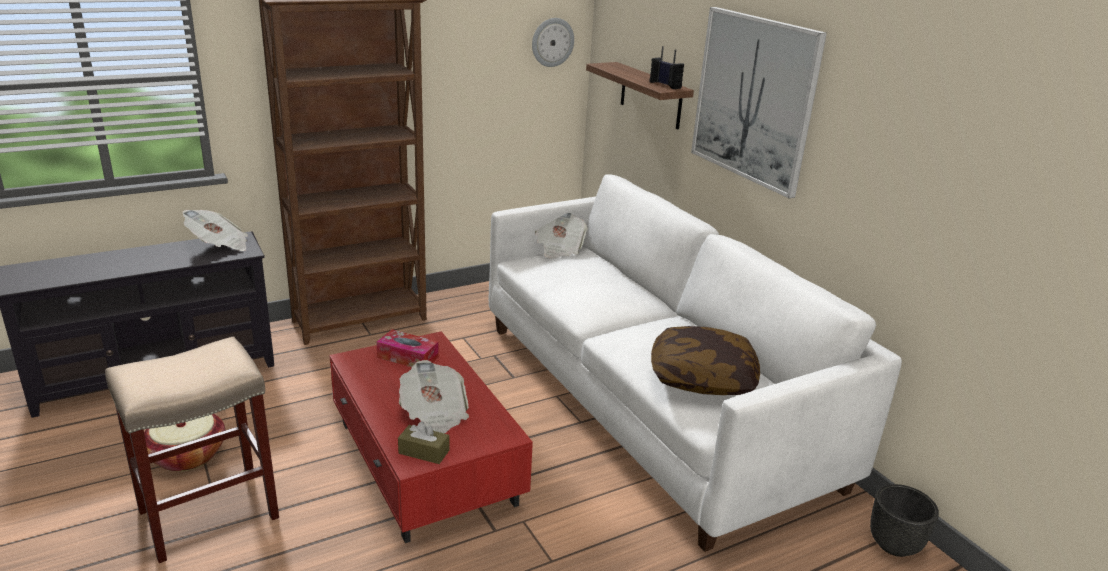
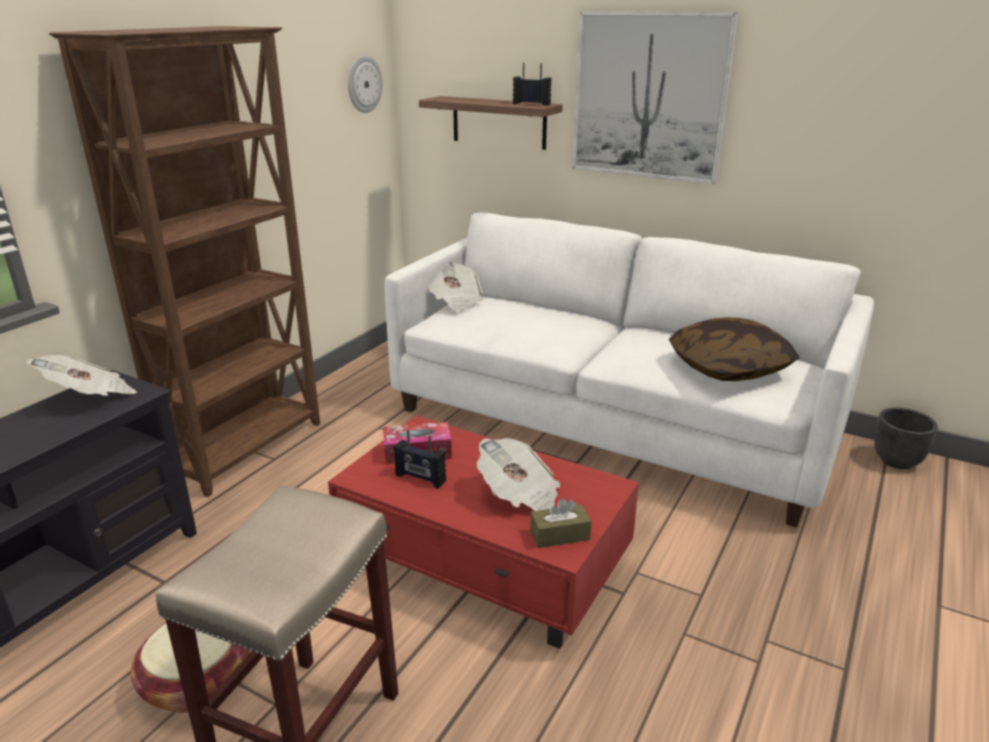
camera: 30 degrees left, 0 degrees up
(386, 376) = (420, 478): none -> radio

